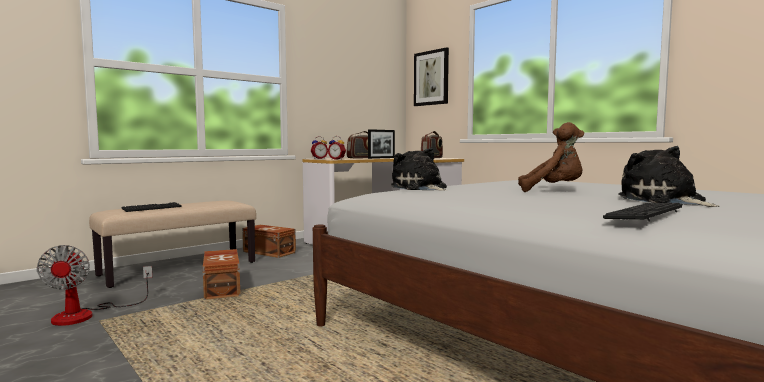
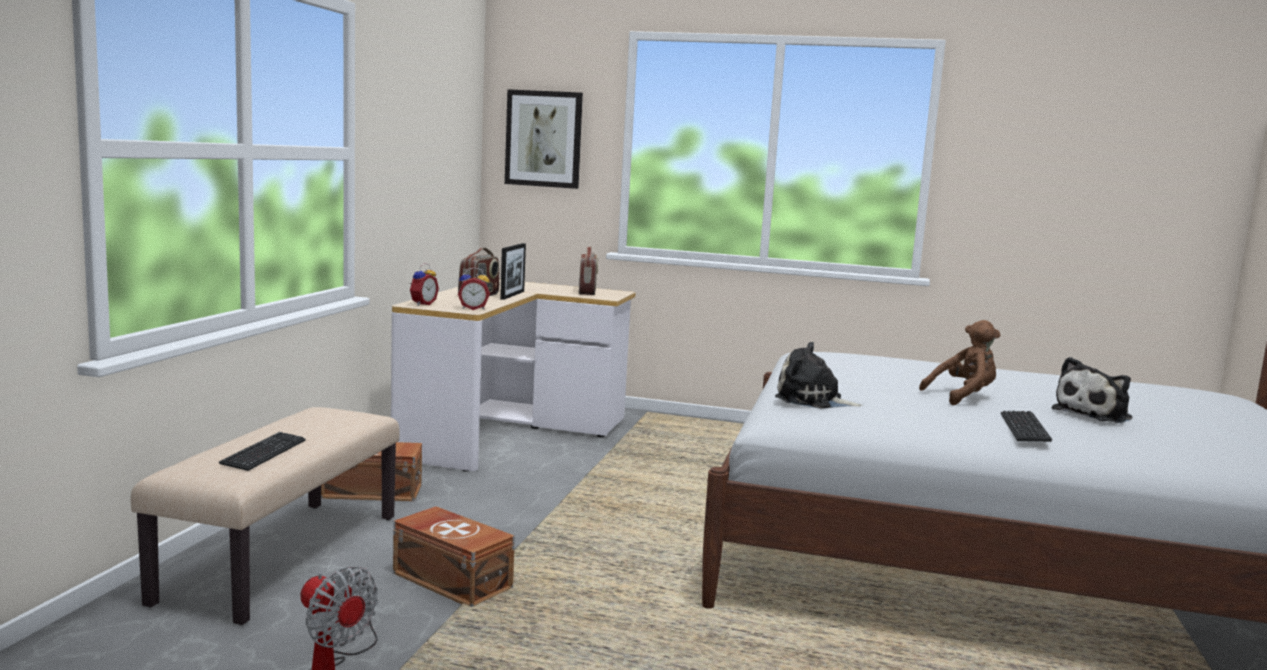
camera: 35 degrees left, 5 degrees up
(644, 214) = (1142, 446): keyboard -> keyboard (1024, 428)
(664, 201) = (1095, 414): plush toy -> plush toy turned 75 degrees counterclockwise

